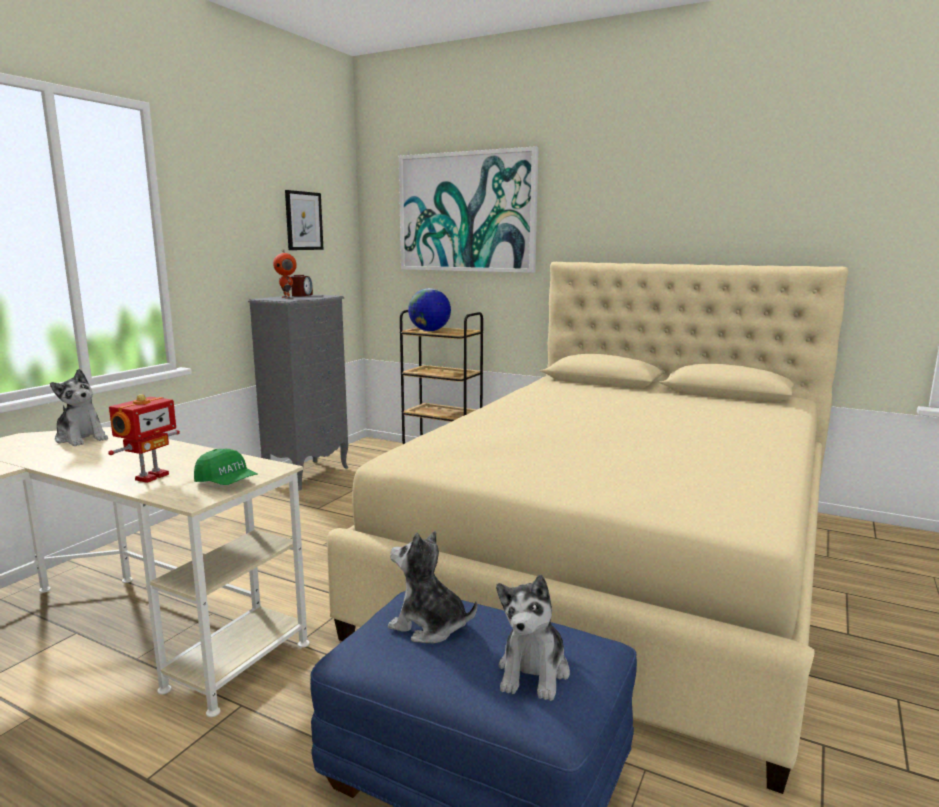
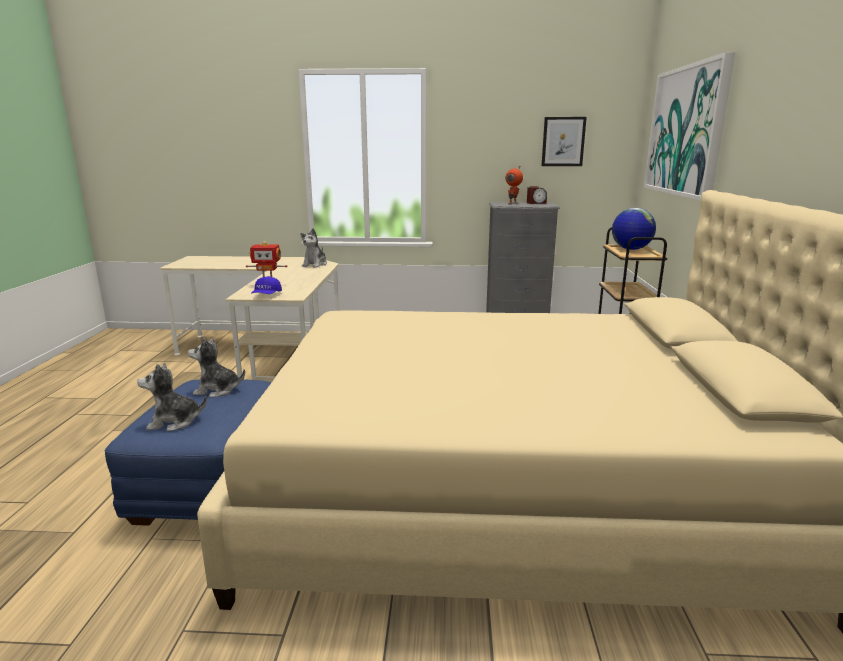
camera: 65 degrees right, 5 degrees up
(227, 483) = (266, 295): green cap -> blue cap
(429, 626) = (217, 390): plush toy -> plush toy turned 90 degrees counterclockwise

